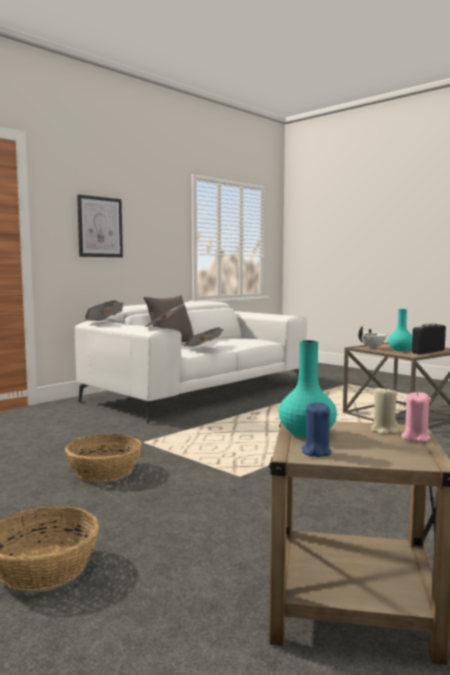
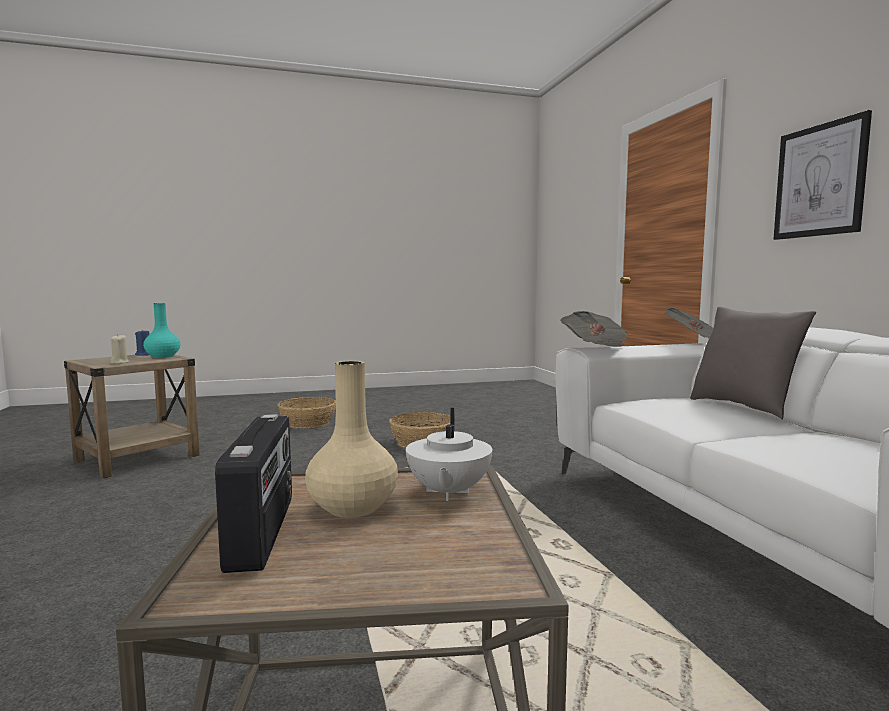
camera: 120 degrees right, 0 degrees up
(203, 348) = (664, 411): newspaper -> none
(400, 350) = (353, 507): turquoise vase -> beige vase
(415, 438) = (96, 363): pink candle -> none

